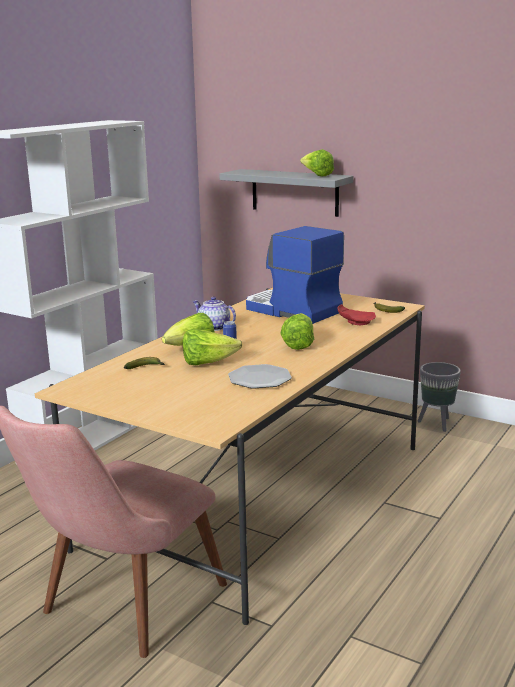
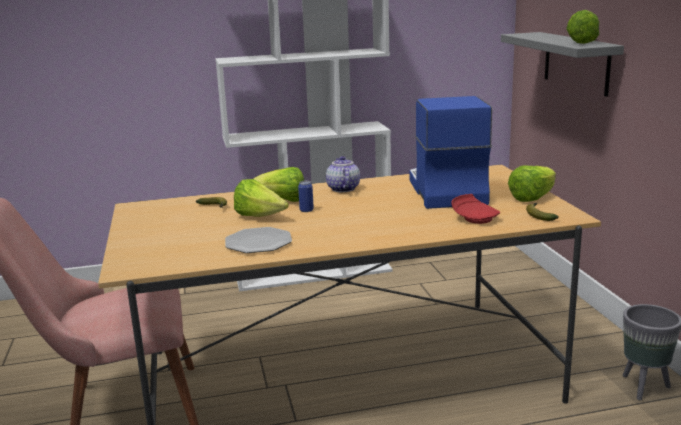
camera: 45 degrees right, 0 degrees up
(298, 344) = (367, 223): lettuce -> lettuce (532, 198)

